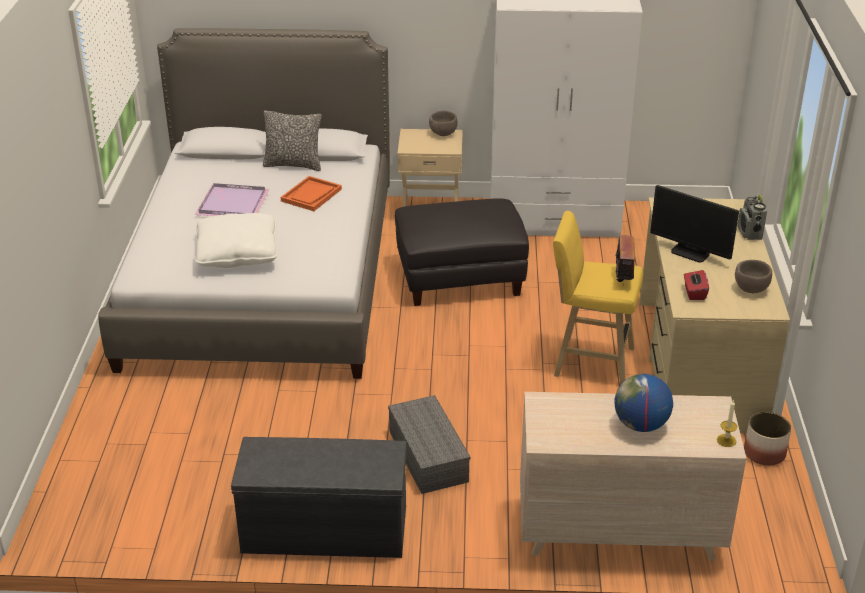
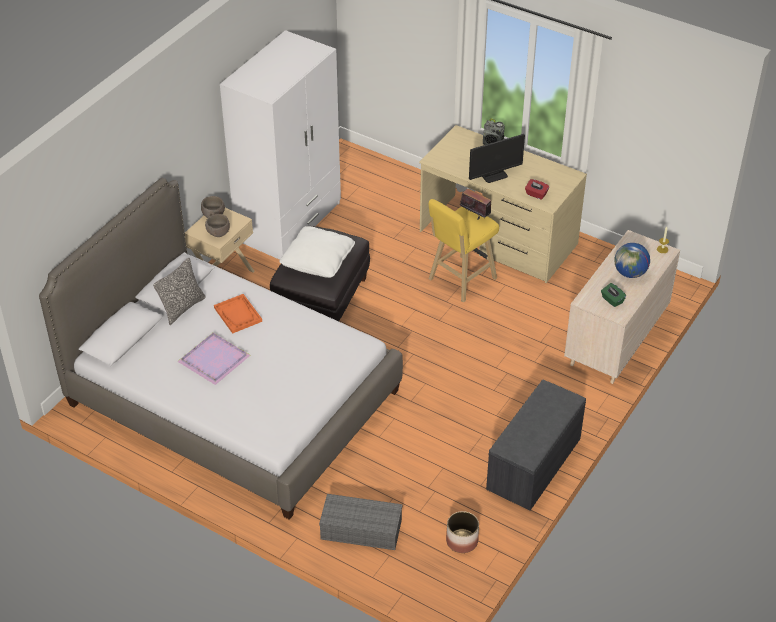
camera: 60 degrees left, 10 degrees up
(237, 254) = (288, 380): white pillow -> white pillow (318, 261)
(426, 455) = (497, 391): grey storage box -> grey storage box (360, 530)
(567, 425) = (612, 300): none -> green tissue box
(750, 289) = (548, 172): brown bowl -> brown bowl (218, 233)
(764, 453) = (592, 253): planter -> planter (462, 541)

